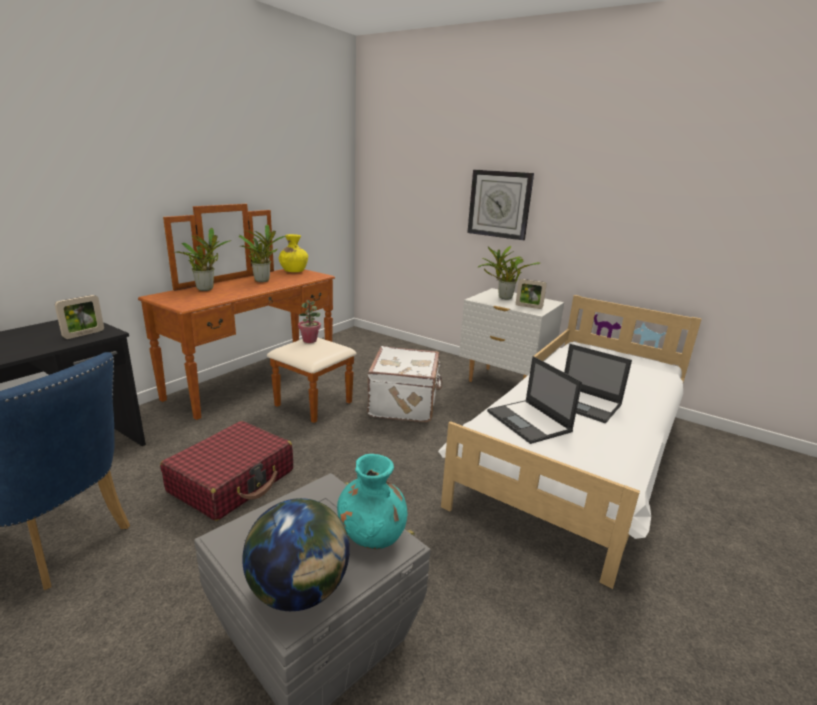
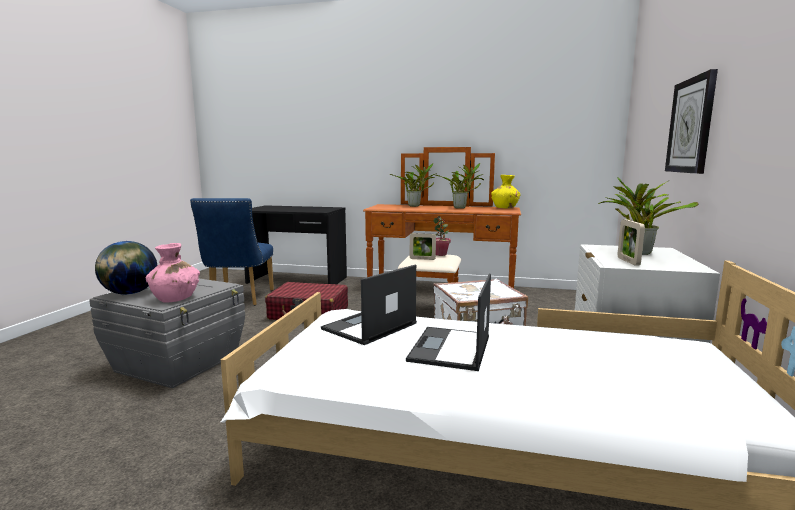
camera: 70 degrees right, 10 degrees down
(84, 334) = (316, 210): picture frame -> picture frame (422, 259)
(372, 534) = (175, 298): turquoise vase -> pink vase

